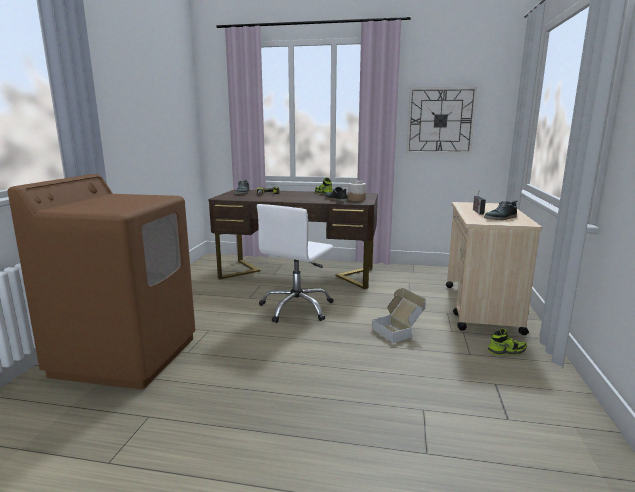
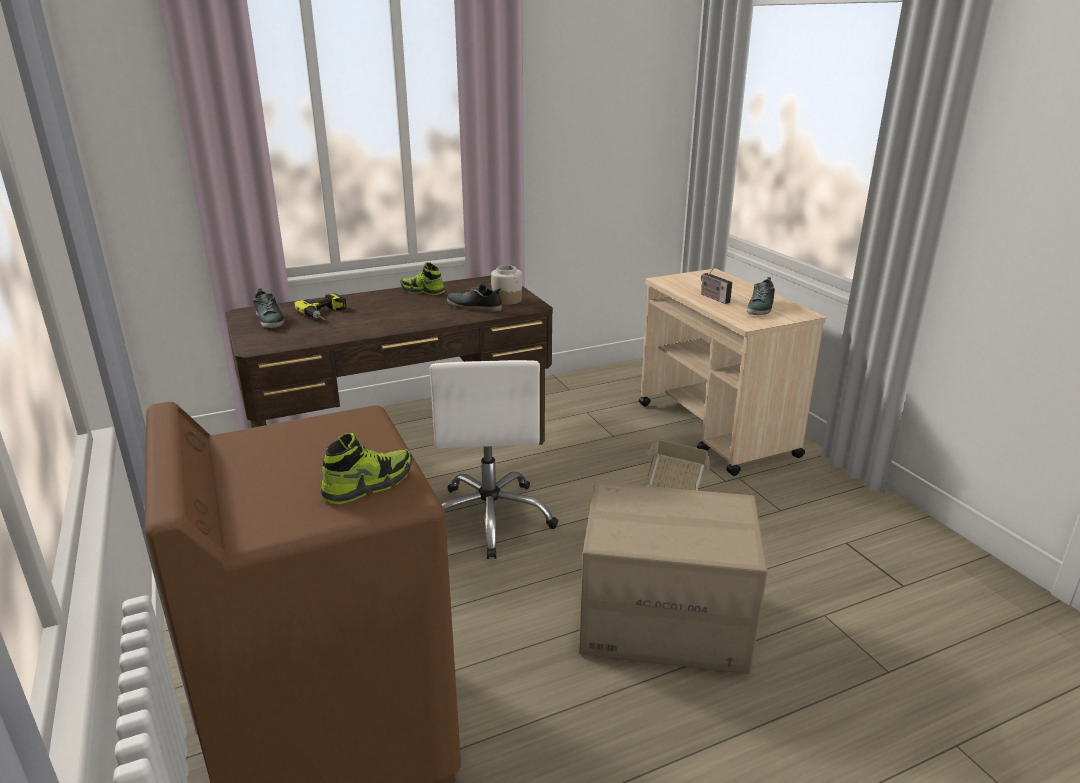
camera: 35 degrees left, 10 degrees up
(321, 374) = (664, 620): none -> cardboard box
(440, 121) = (582, 137): wall clock -> none
(506, 351) = (809, 490): shoe -> shoe (368, 485)

